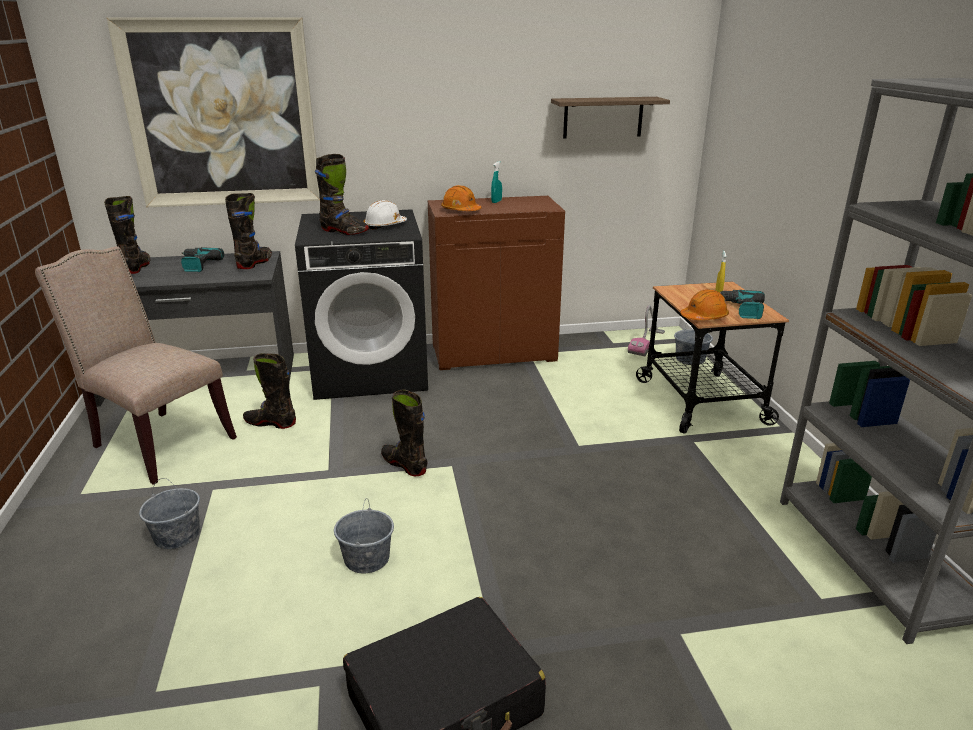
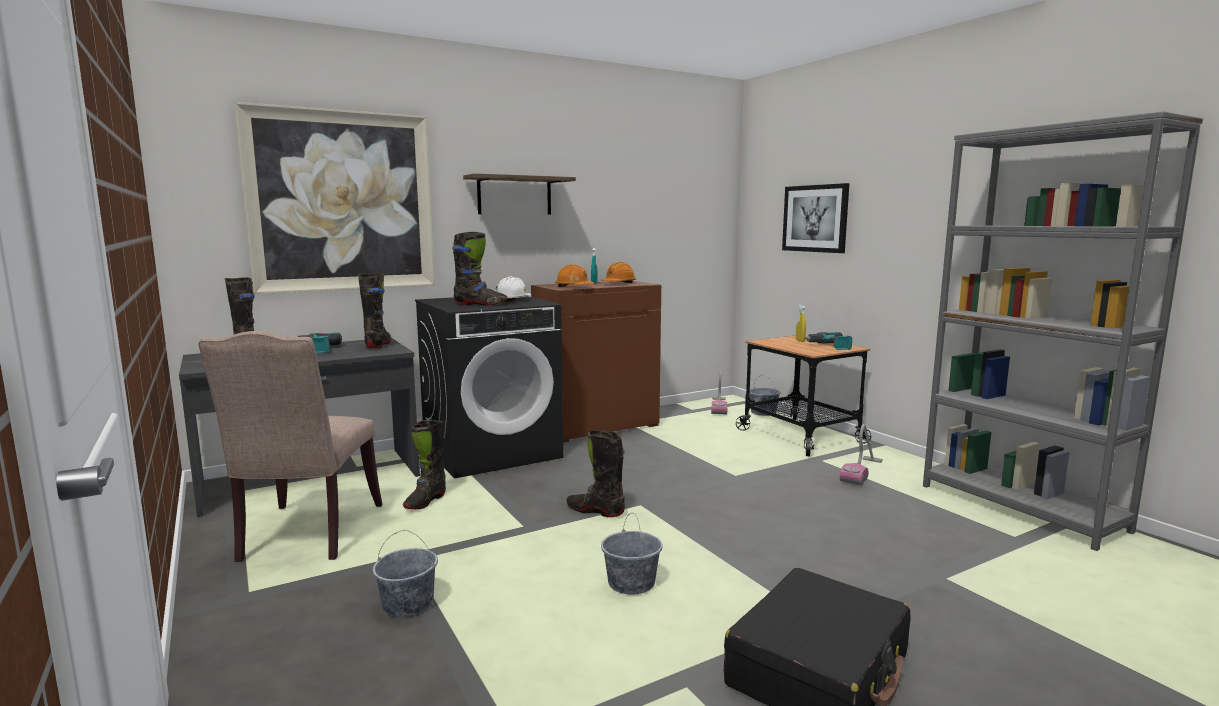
camera: 20 degrees left, 15 degrees down
(158, 442) = (308, 534): beige chair -> beige chair turned 105 degrees counterclockwise
(270, 423) = (425, 501): black boot -> black boot turned 60 degrees counterclockwise
(603, 117) = (667, 214): shelf -> shelf (514, 195)
(704, 317) = (810, 352): orange hard hat -> orange hard hat (619, 283)
(726, 466) = (862, 471): none -> vacuum cleaner
(770, 139) = (815, 218): none -> picture

